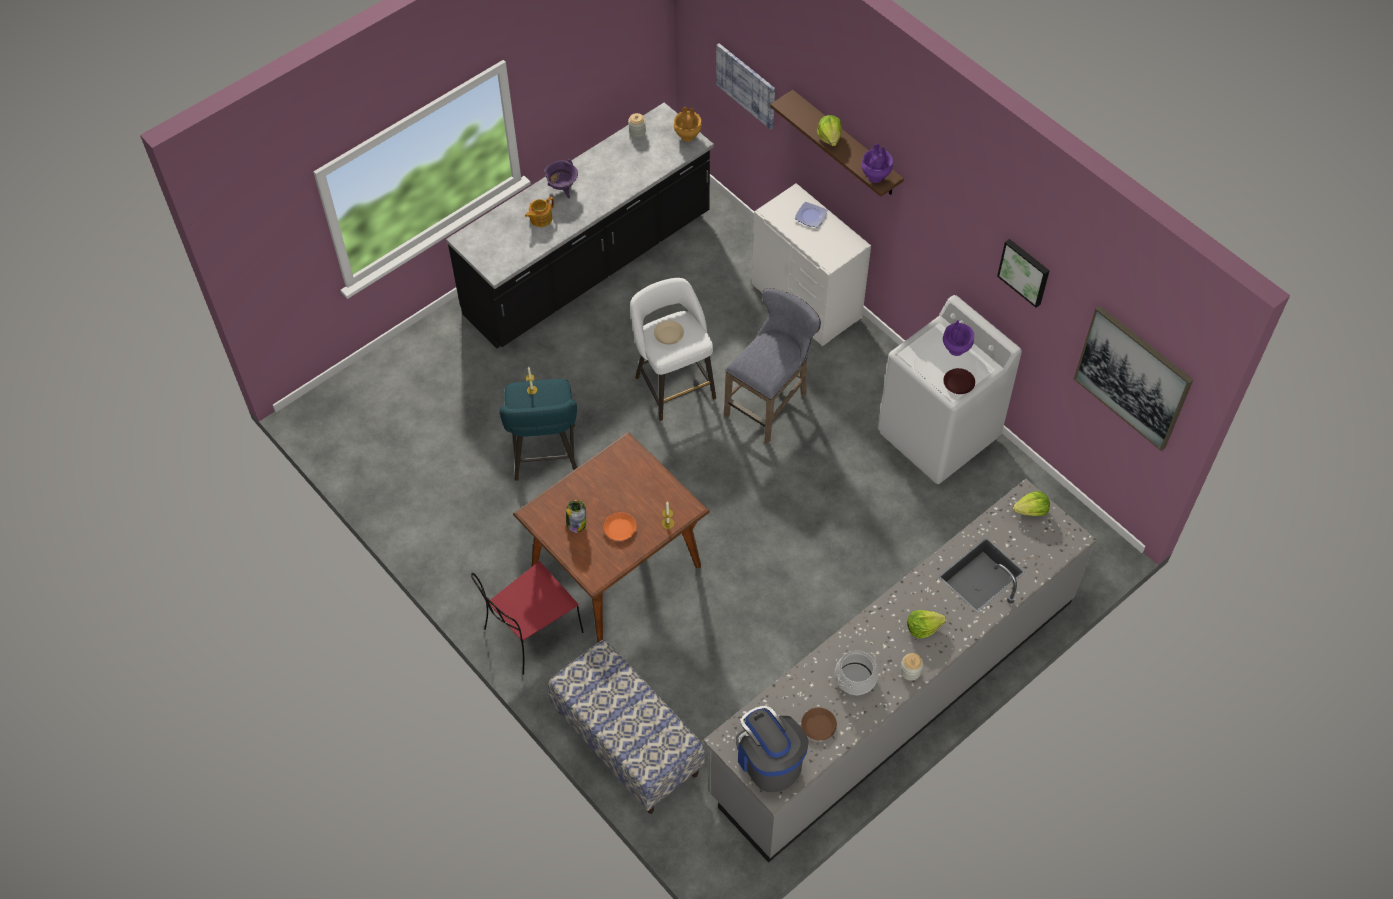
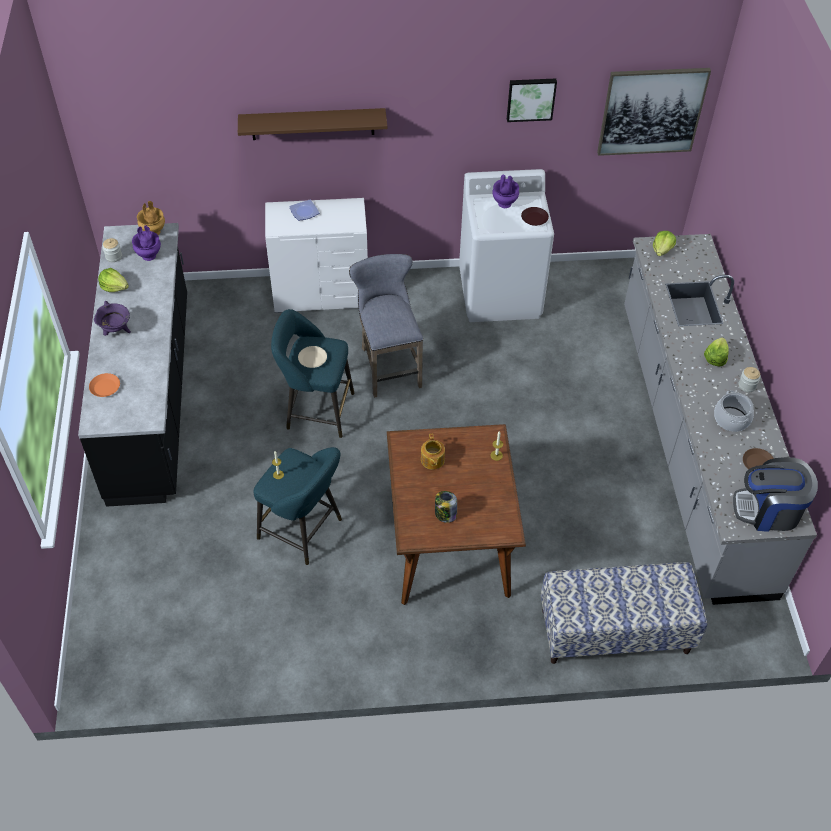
camera: 55 degrees left, 5 degrees down
(531, 632) = (462, 639): red chair -> none
(540, 218) = (130, 361): teapot -> teapot (432, 460)
(620, 528) = (475, 488): orange plate -> orange plate (105, 387)
(673, 384) = (316, 410): white stool -> turquoise stool
(746, 85) = (180, 151): picture -> none
(830, 137) = (306, 121): lettuce -> lettuce (114, 287)
(876, 177) = (369, 119): purple vase -> purple vase (149, 255)

